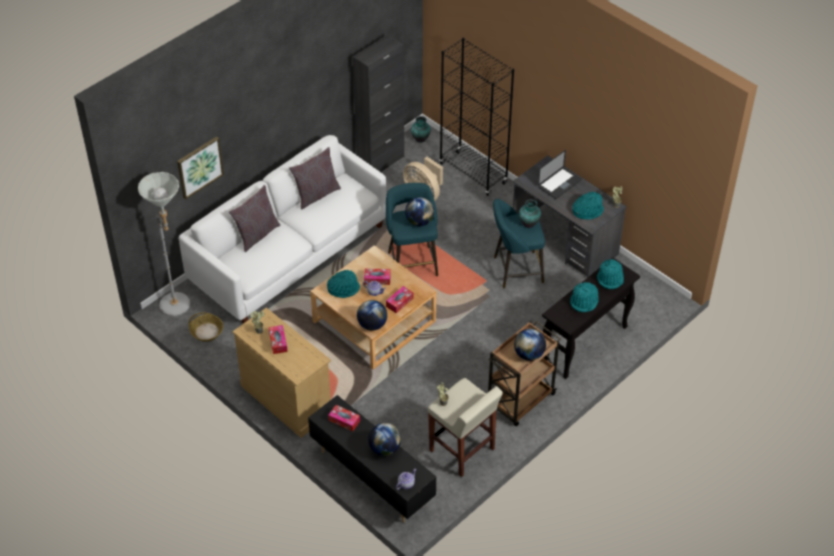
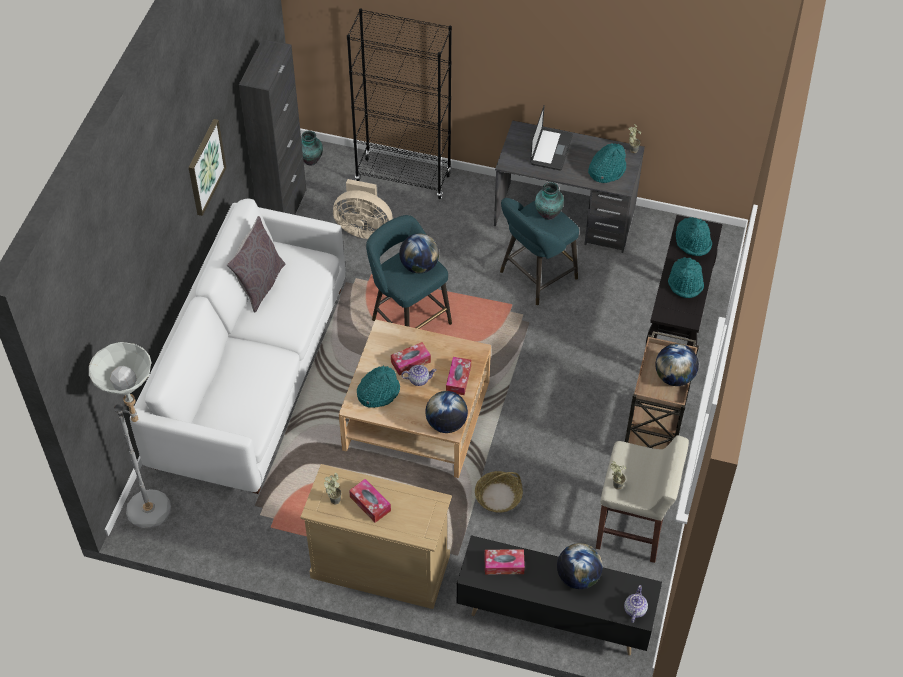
camera: 30 degrees left, 5 degrees up
(199, 167) = (129, 314): picture -> picture (205, 167)
(207, 331) = (216, 526): basket -> basket (498, 496)
(256, 234) = (221, 370): grey pillow -> none

